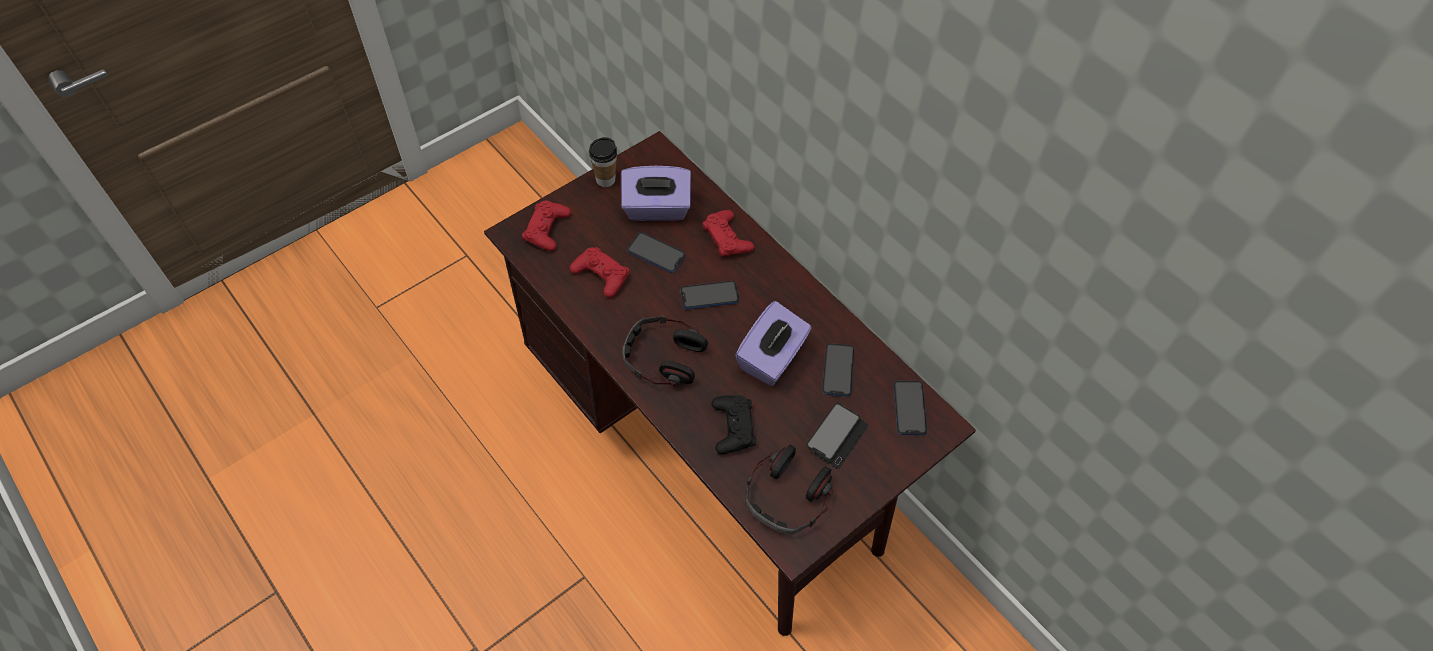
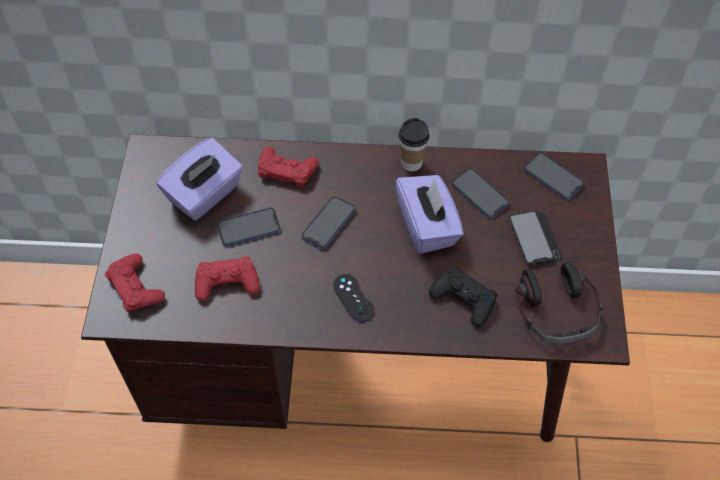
camera: 45 degrees left, 0 degrees up
(605, 180) = (134, 207): cup -> cup (411, 163)
(663, 357) = (353, 298): headphones -> black game controller

